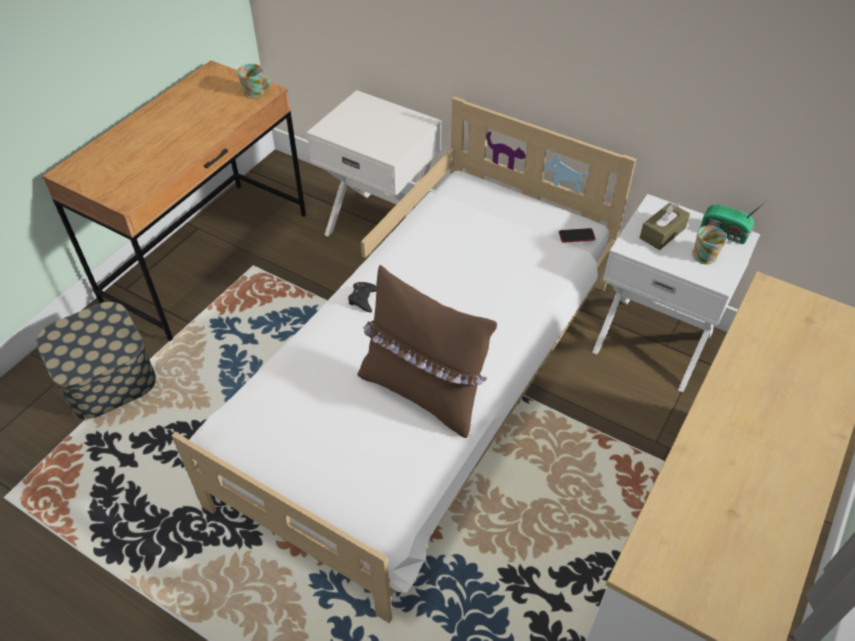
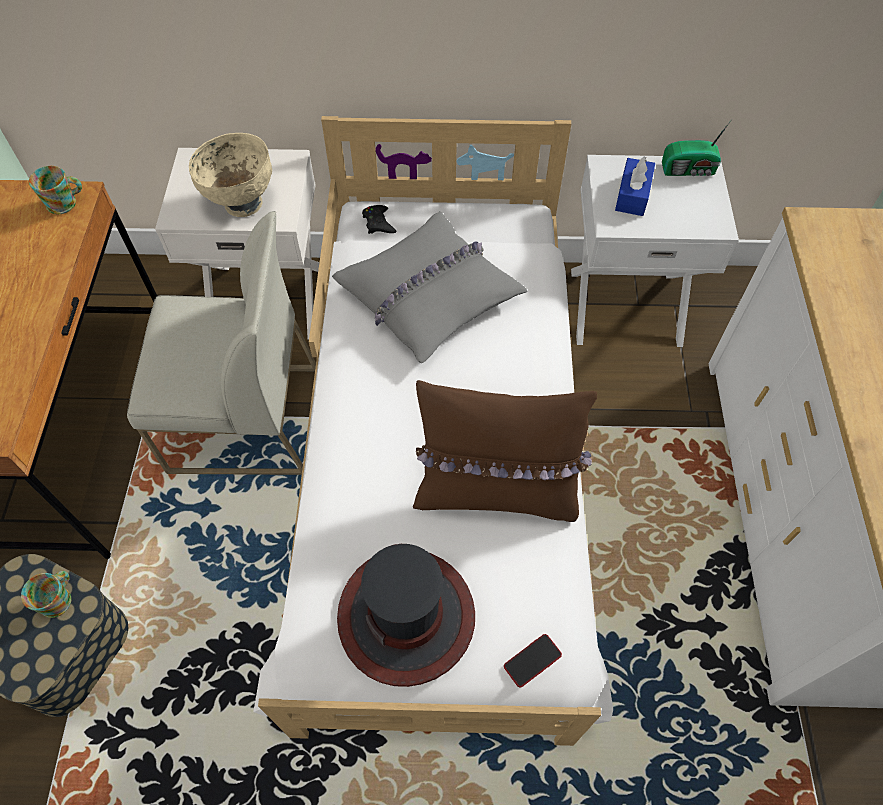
camera: 30 degrees left, 10 degrees up
(304, 438) = (407, 615): none -> hat
(310, 296) = (243, 420): none -> white chair
(363, 299) = (354, 410): black game controller -> black game controller (378, 223)
(372, 136) = (242, 203): none -> beige bowl
(469, 250) = (429, 295): none -> grey pillow
(576, 236) = (528, 230): phone -> phone (532, 660)
(662, 233) = (632, 195): brown tissue box -> blue tissue box
(707, 255) = (689, 201): mug -> mug (59, 598)

